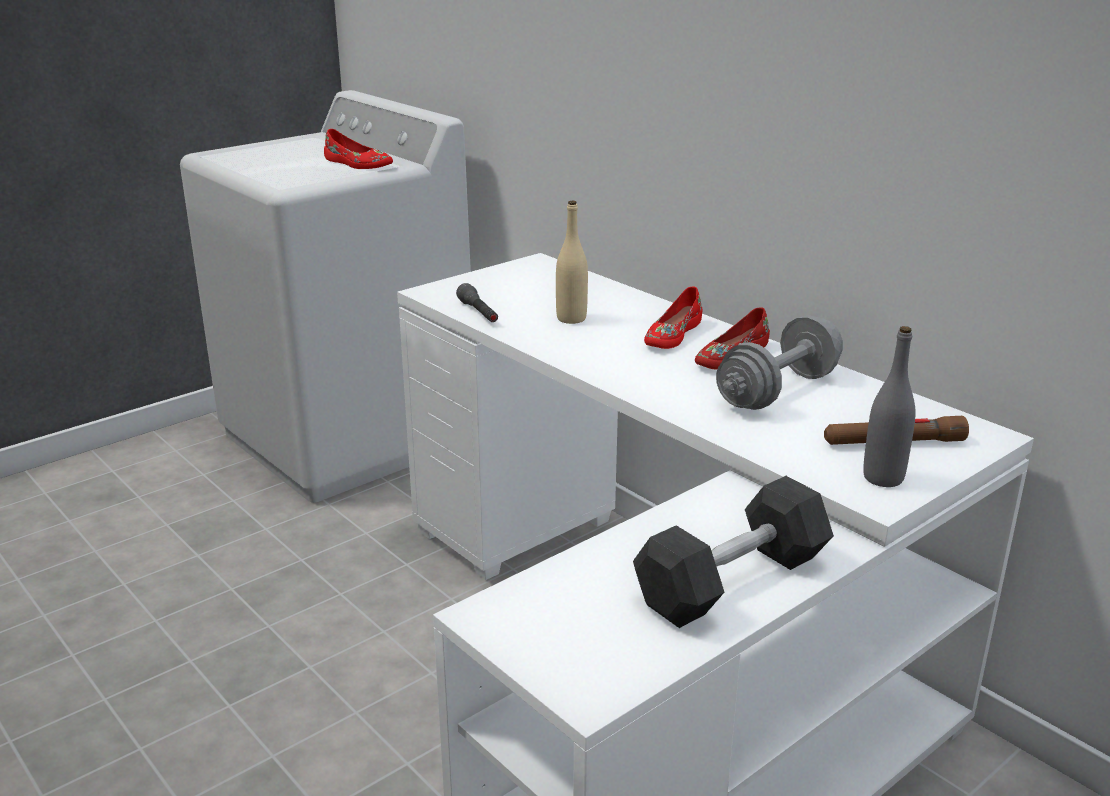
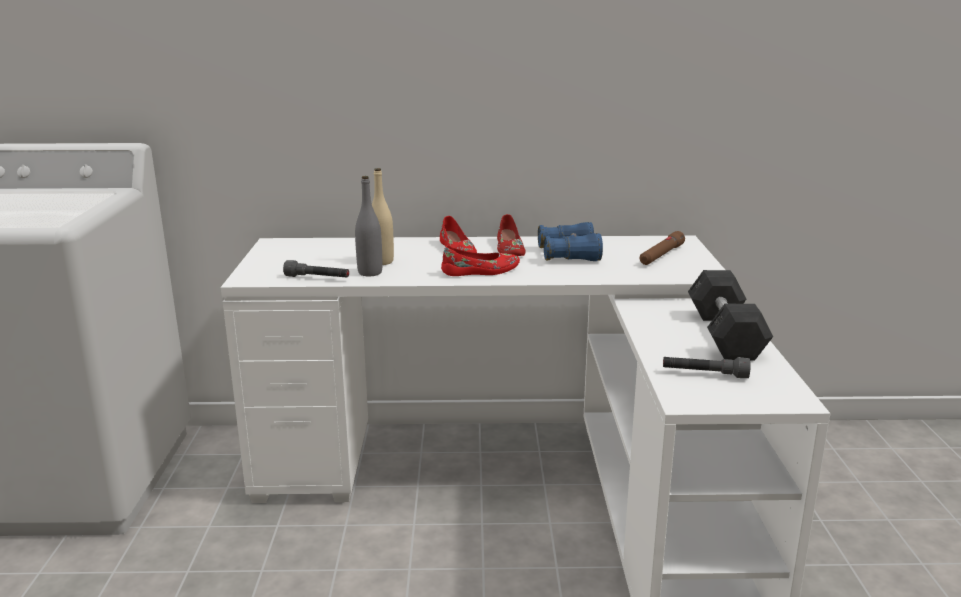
camera: 50 degrees left, 5 degrees down
(357, 164) = (72, 198): red shoe -> red shoe (481, 271)
(579, 604) = (704, 374): none -> grey flashlight
(778, 391) = (569, 254): grey dumbbell -> blue binoculars
(883, 478) = (692, 268): grey bottle -> grey bottle (370, 273)

